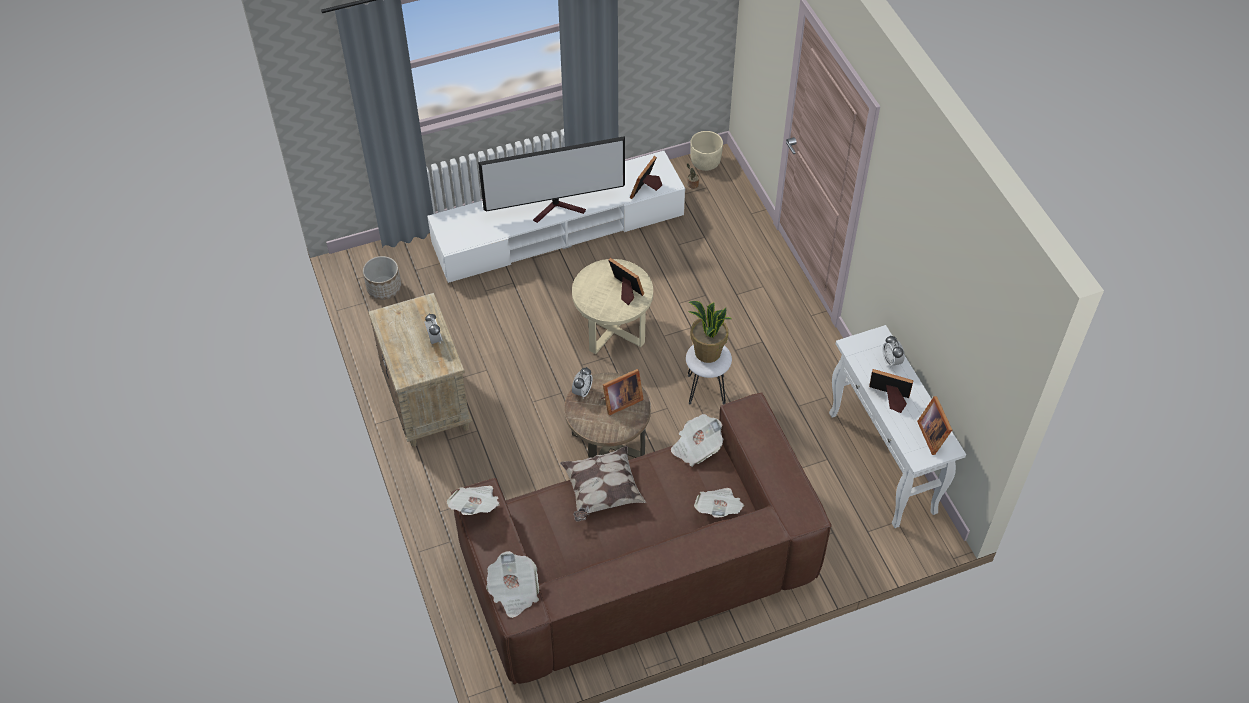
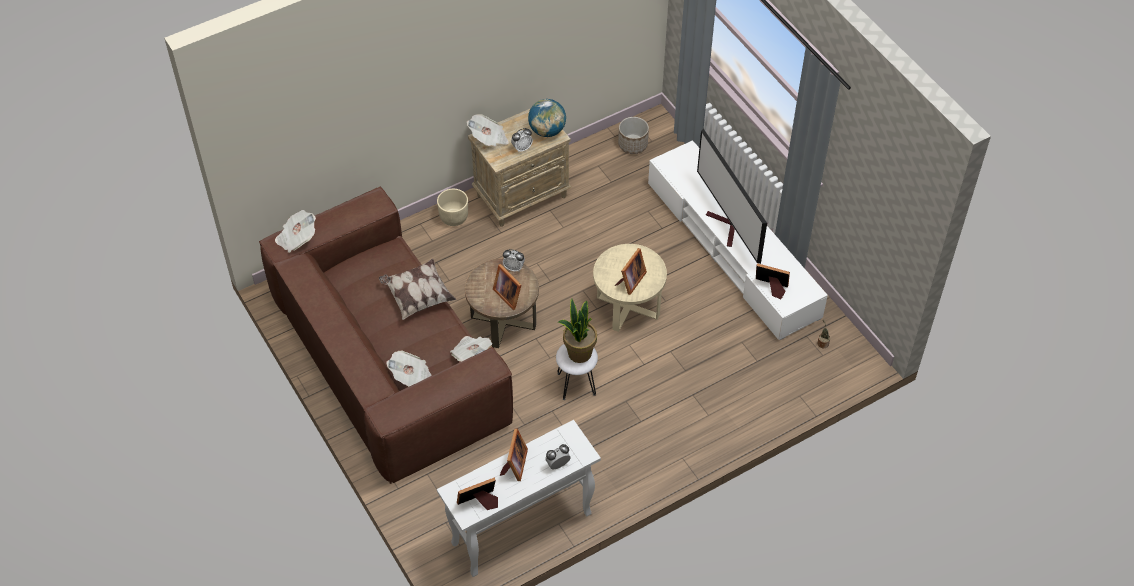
camera: 80 degrees right, 0 degrees up
(415, 312) = (547, 131): none -> globe
(476, 506) = (368, 203): newspaper -> newspaper (488, 139)
(705, 162) = (856, 350): beige planter -> beige planter (454, 217)

